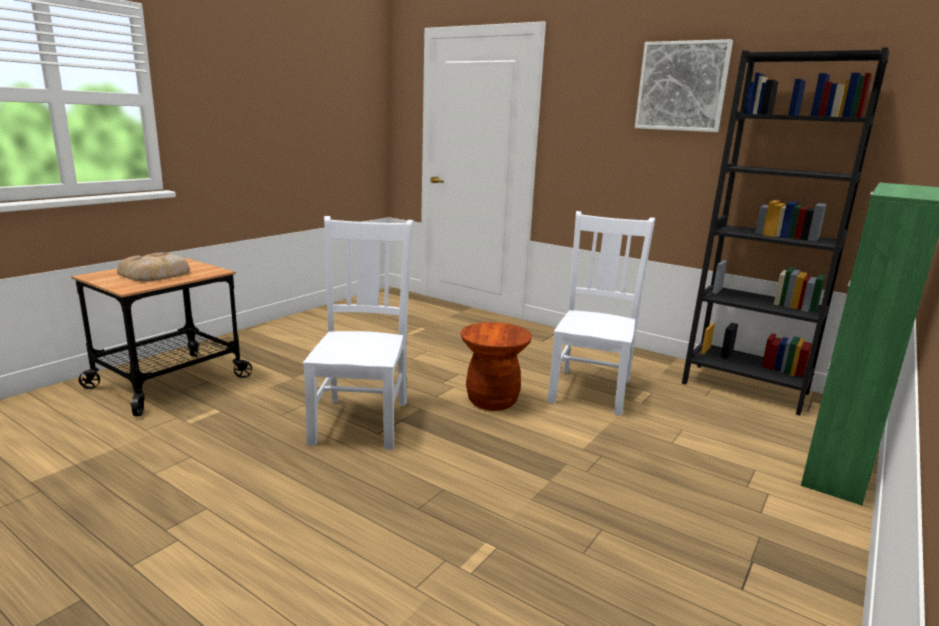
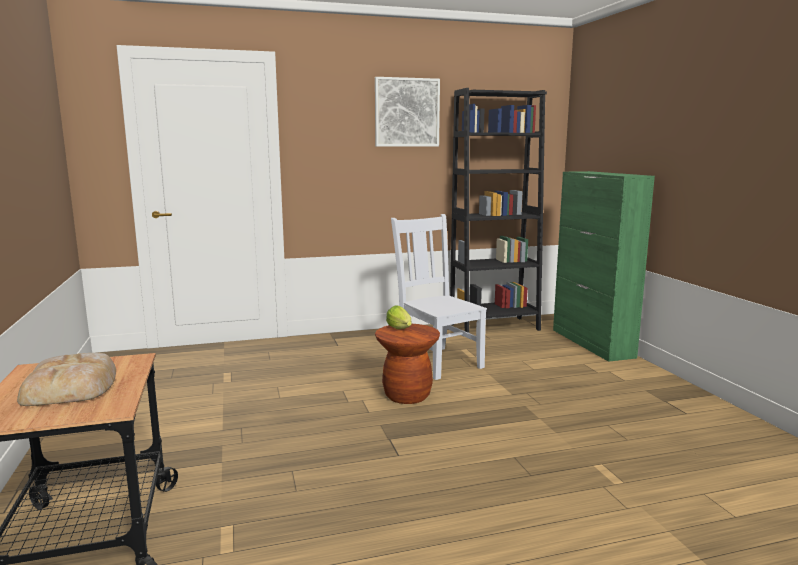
camera: 50 degrees left, 5 degrees down
(362, 420) = (365, 455): white chair -> none
(498, 329) = (400, 329): none -> lettuce

